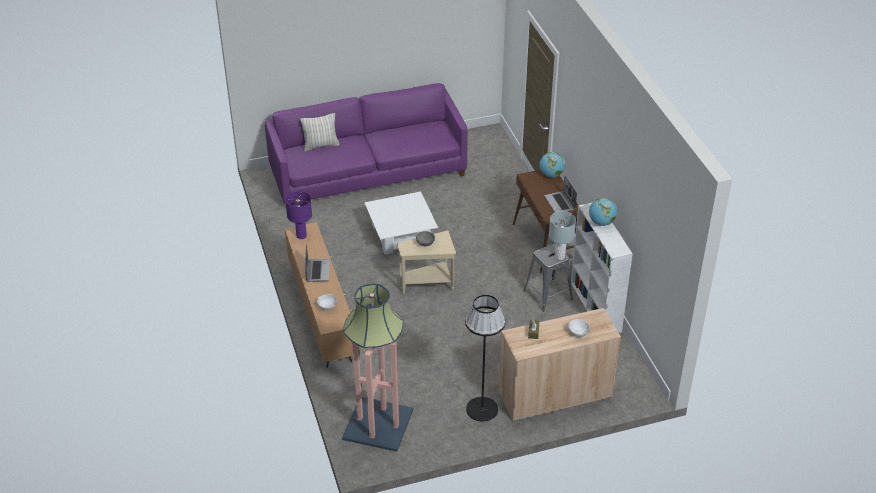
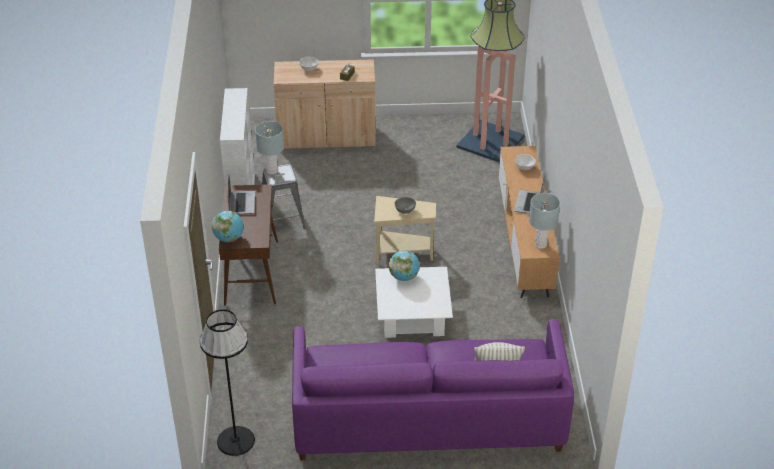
camera: 165 degrees left, 0 degrees up
(301, 236) = (540, 244): purple table lamp -> grey table lamp
(482, 409) = (395, 138): black floor lamp -> black floor lamp (235, 441)
(601, 222) = (232, 119): globe -> globe (404, 277)

